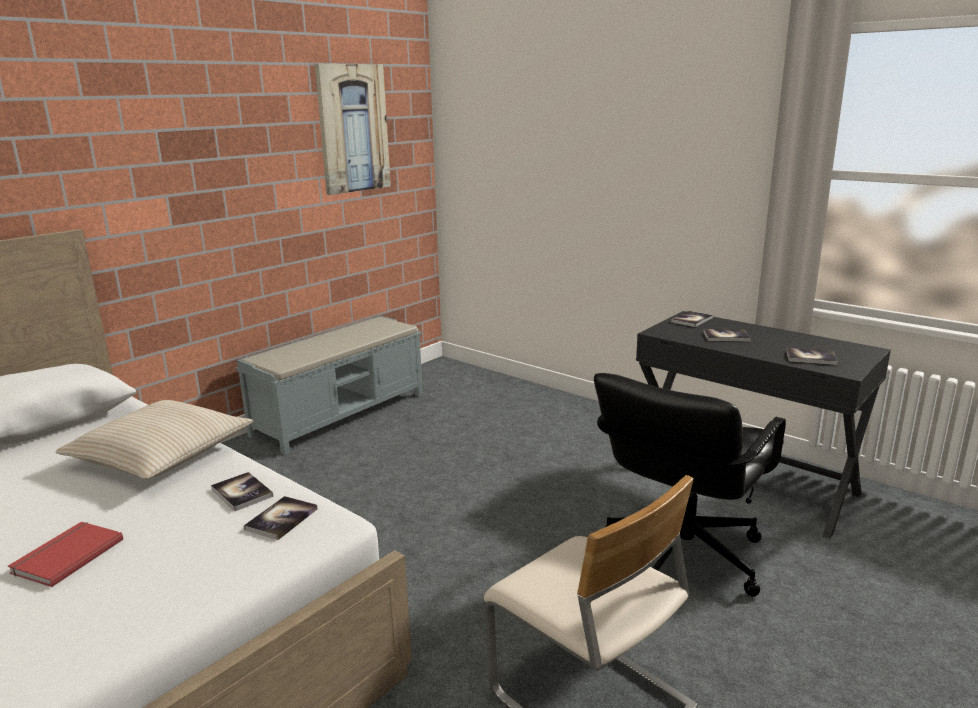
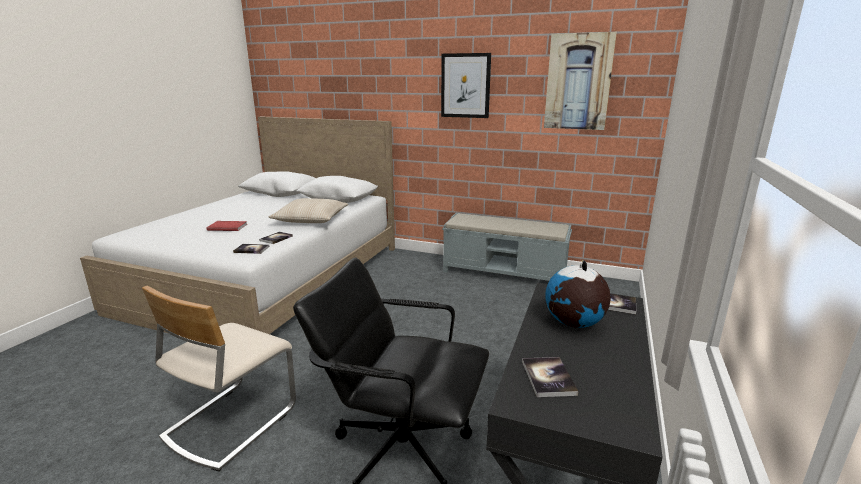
camera: 70 degrees right, 0 degrees up
(209, 145) = (465, 86): none -> picture
(726, 336) = (574, 323): book -> globe

